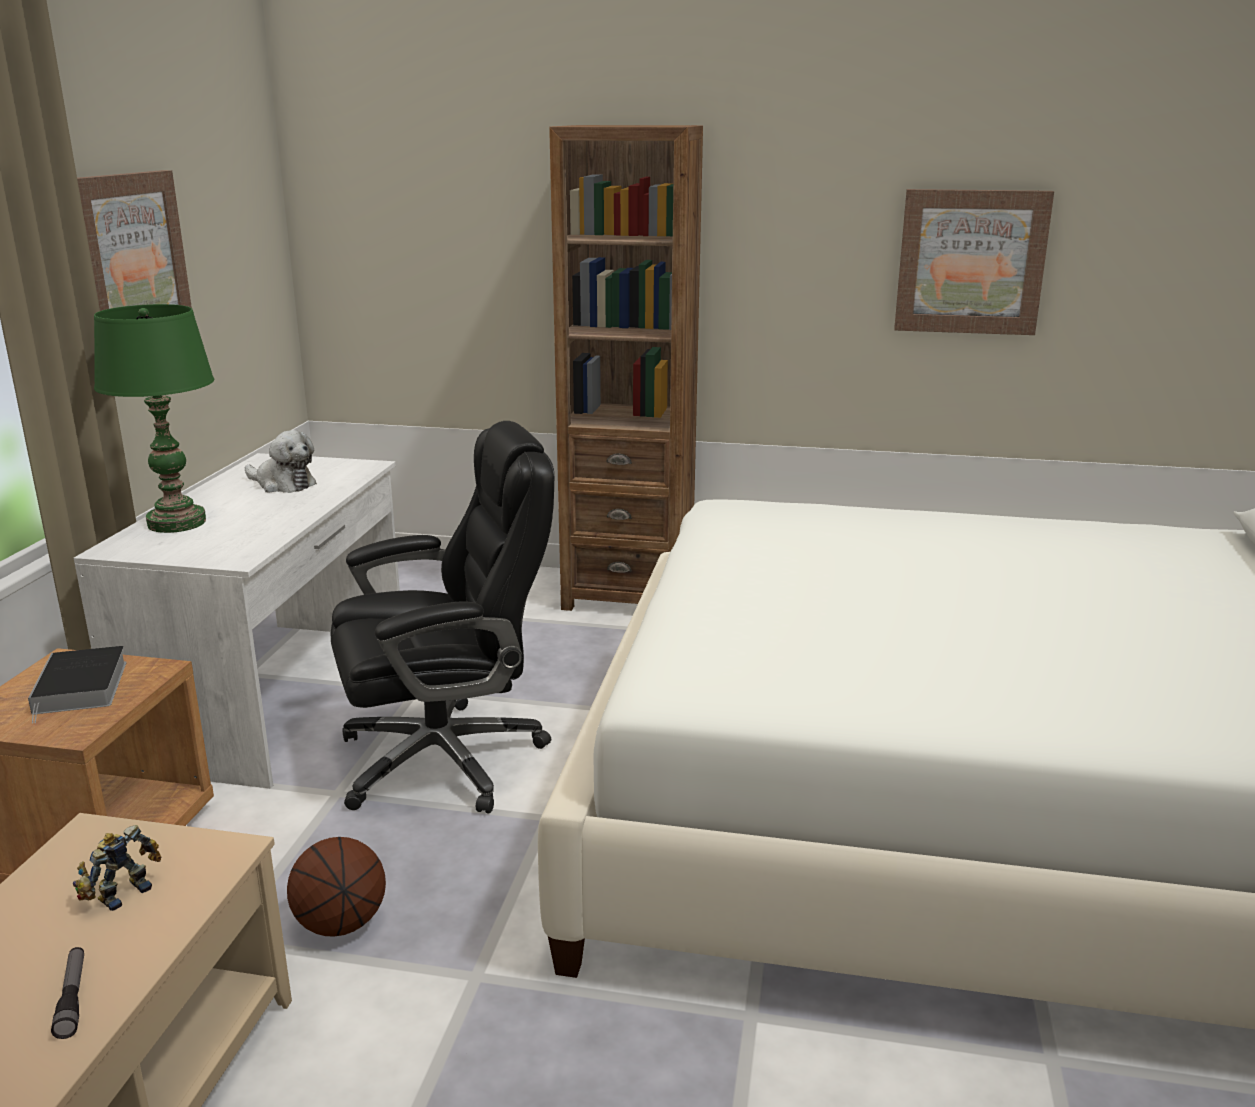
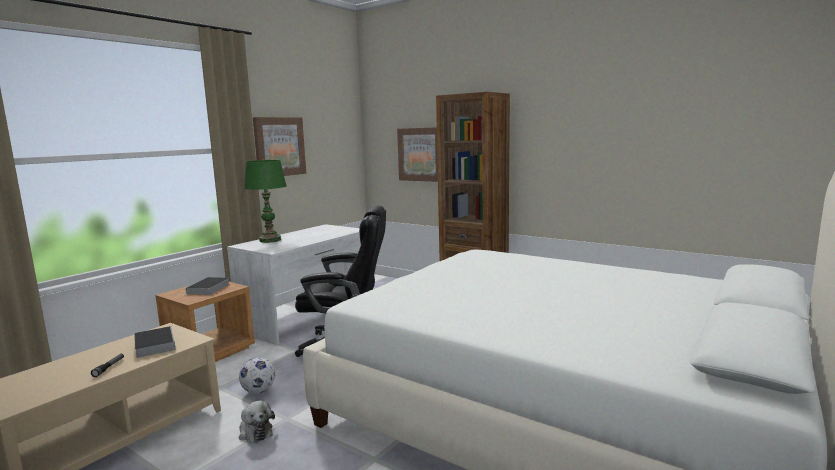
camera: 25 degrees right, 10 degrees down
(121, 893) = (154, 344): toy robot -> book
(282, 484) = (319, 233): plush toy -> plush toy (255, 431)
(340, 923) = (258, 391): basketball -> football
(970, 262) = (633, 149): picture -> picture (421, 154)

